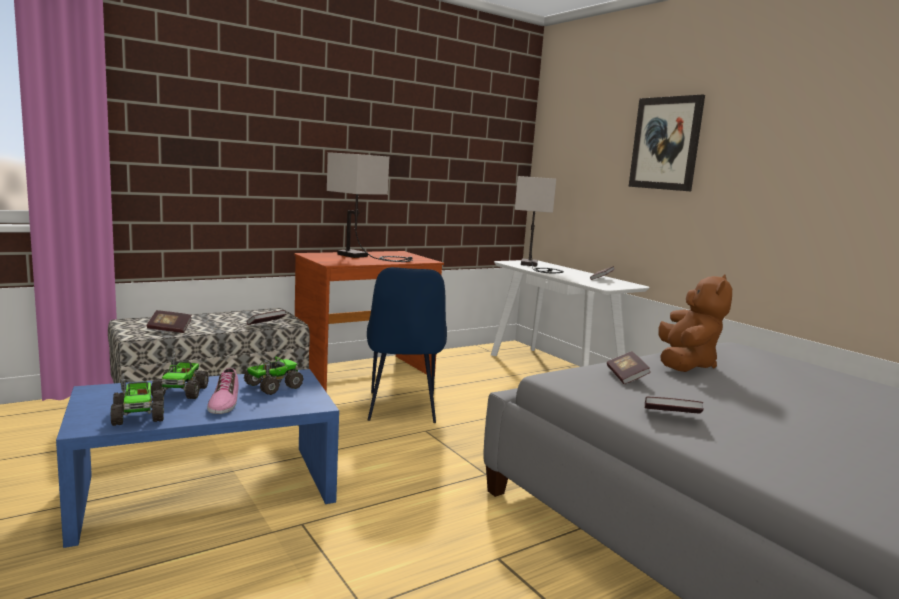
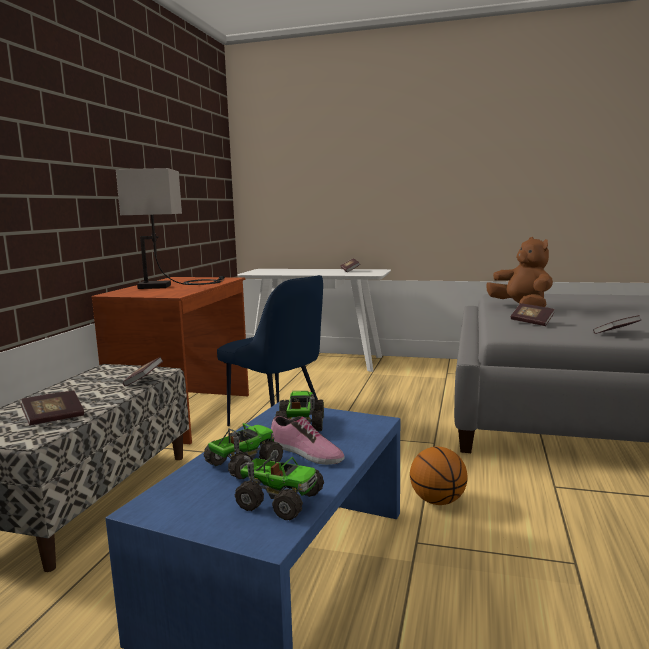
camera: 40 degrees left, 0 degrees up
(181, 392) = (242, 464): toy truck -> toy truck turned 90 degrees counterclockwise
(380, 511) = (438, 501): none -> basketball
(536, 267) = (281, 272): table lamp -> none
(665, 143) = (383, 150): picture -> none

